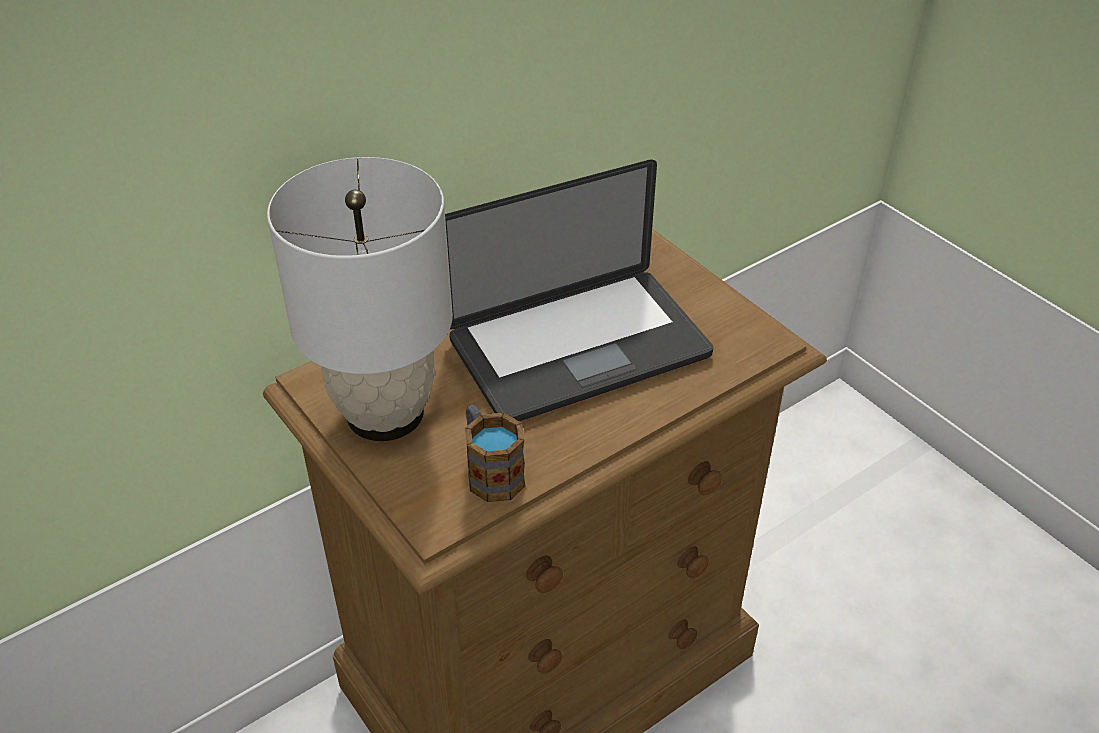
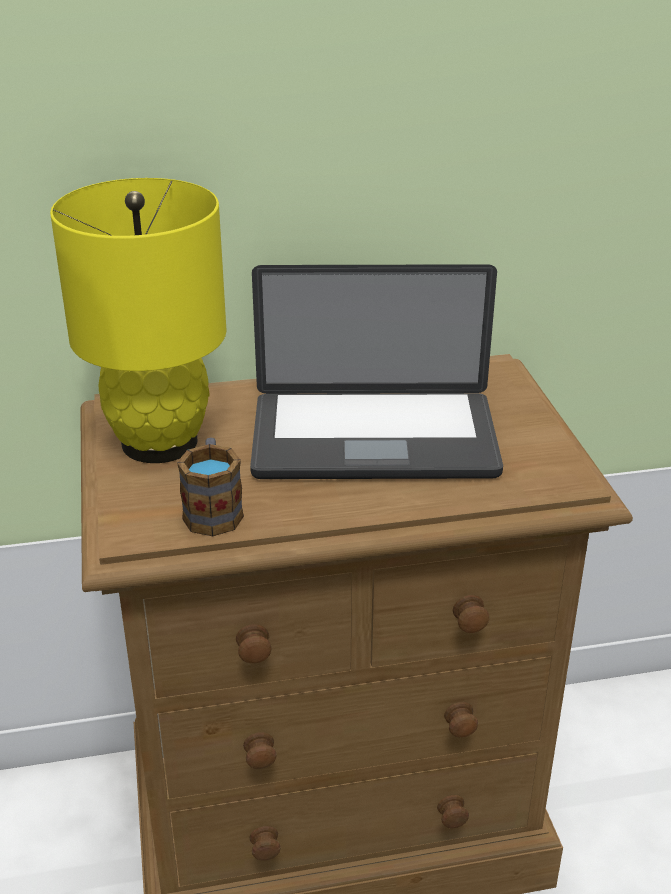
camera: 25 degrees right, 10 degrees down
(384, 413) = (159, 442): white table lamp -> yellow table lamp

